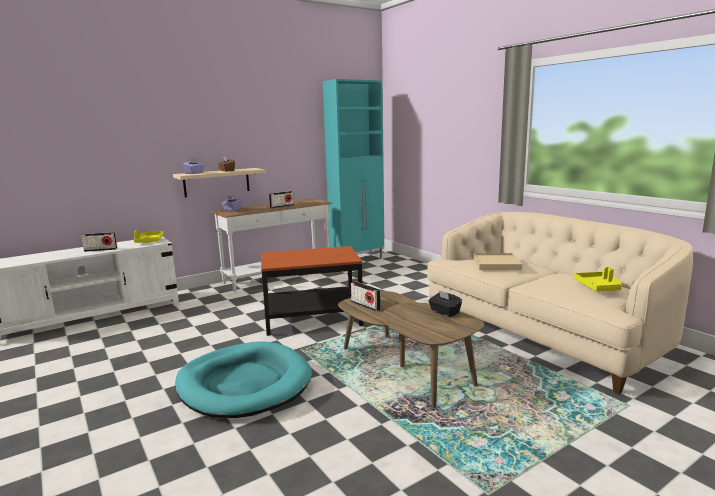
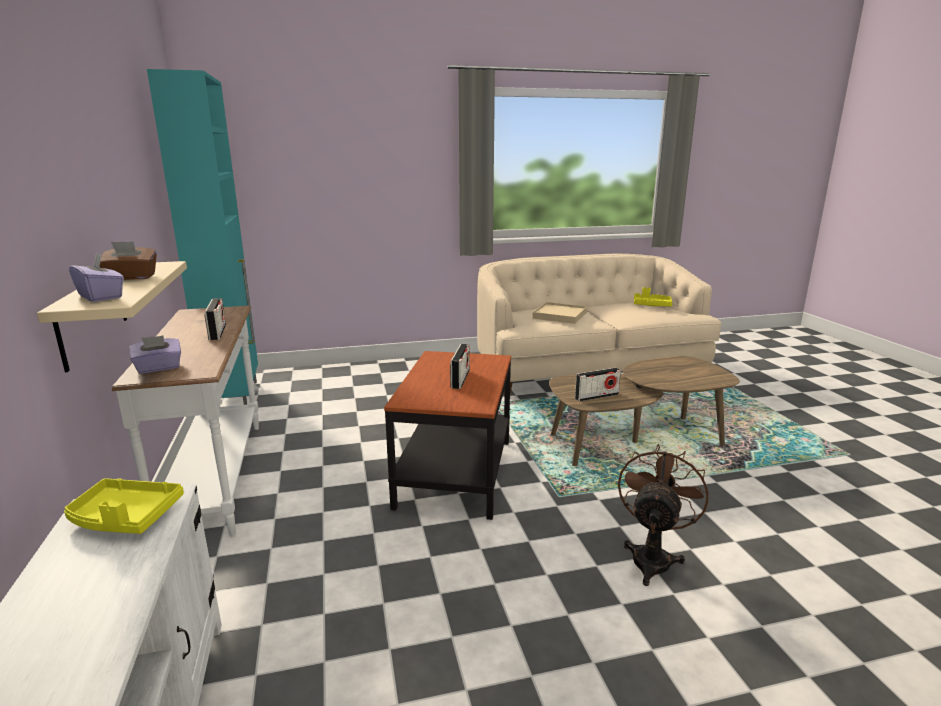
camera: 70 degrees left, 5 degrees up
(100, 250) = (98, 612): radio -> radio (460, 379)
(244, 384) = (652, 557): turquoise dog bed -> brown fan
(444, 312) = (659, 363): black tissue box -> none

